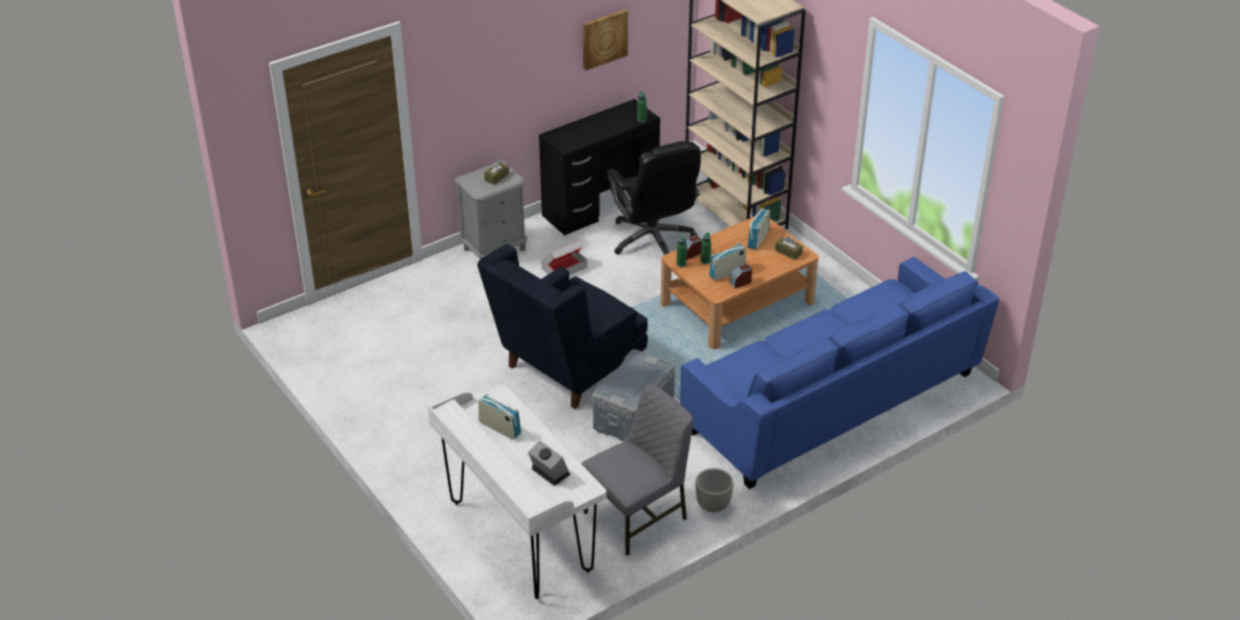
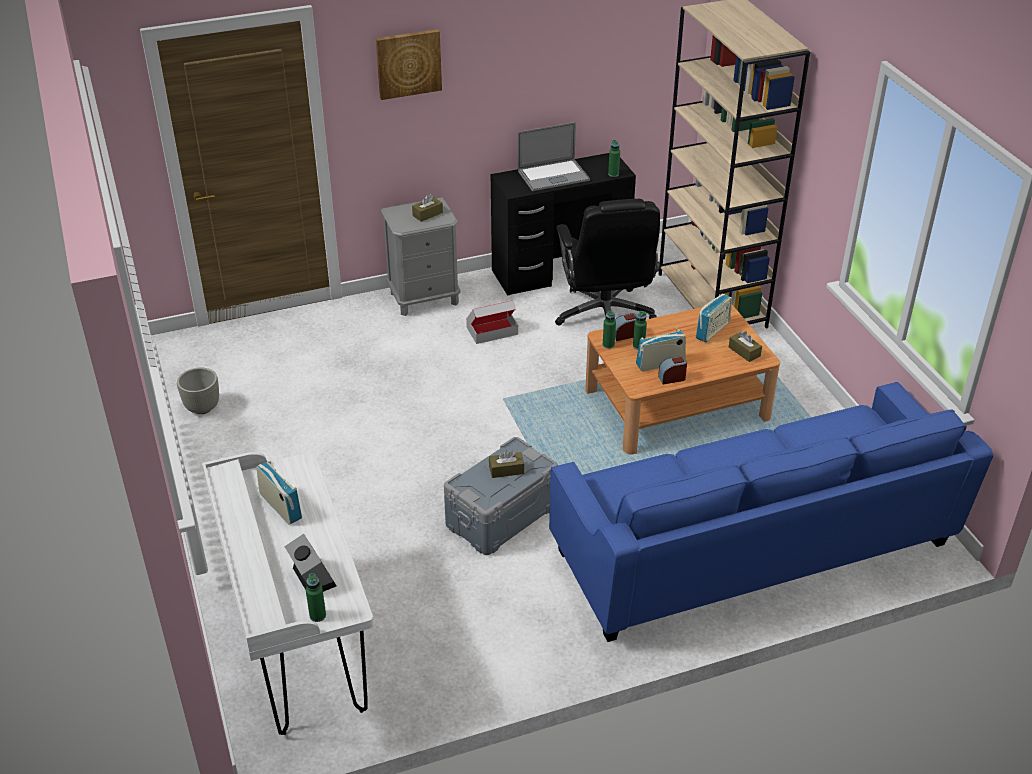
camera: 15 degrees right, 0 degrees up
(566, 370) = (445, 448): blue armchair -> none
(566, 497) = (317, 615): none -> green bottle
(592, 128) = (553, 175): none -> laptop
(604, 38) = (580, 72): picture -> picture (408, 63)
(636, 375) = (506, 470): none -> brown tissue box
(638, 516) = (454, 649): grey chair -> none
(713, 506) = (553, 655): grey planter -> grey planter (202, 408)

